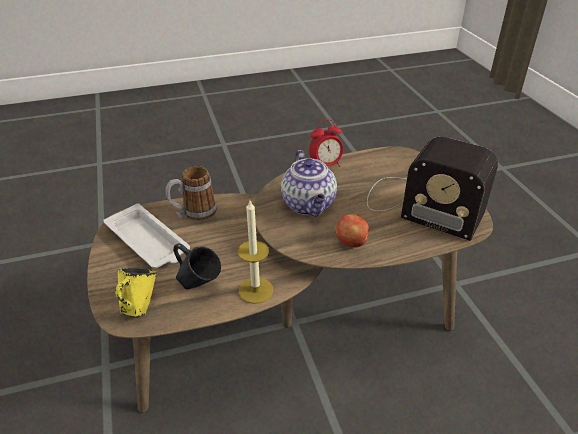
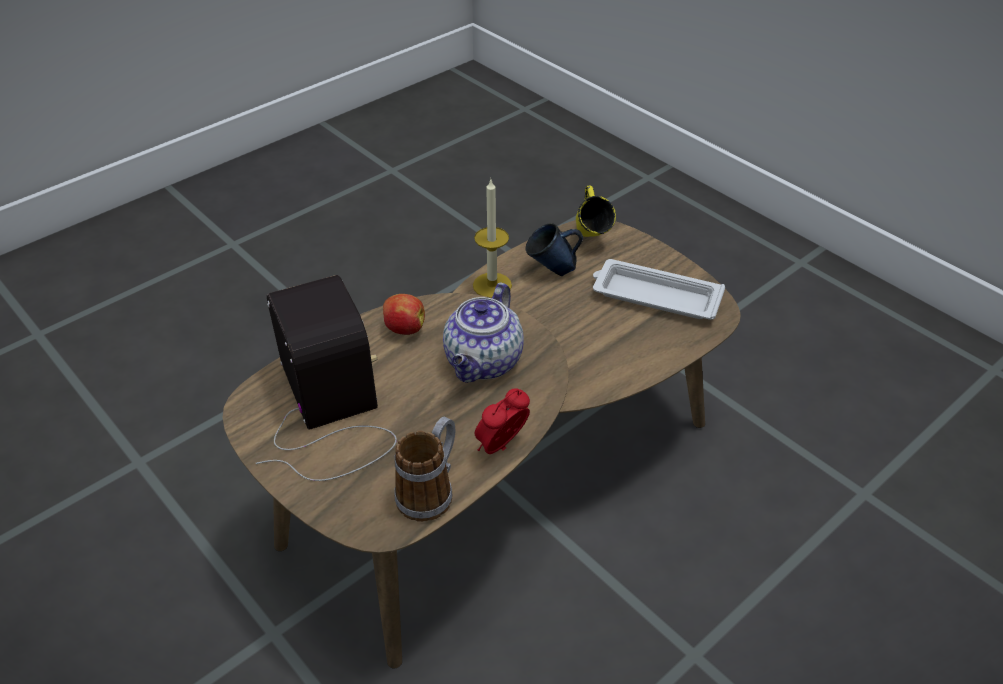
camera: 155 degrees right, 5 degrees up
(193, 213) = (642, 346): mug -> mug (431, 491)
(309, 205) = (484, 363): teapot -> teapot turned 120 degrees counterclockwise
(419, 205) = (331, 413): radio -> radio turned 60 degrees clockwise

